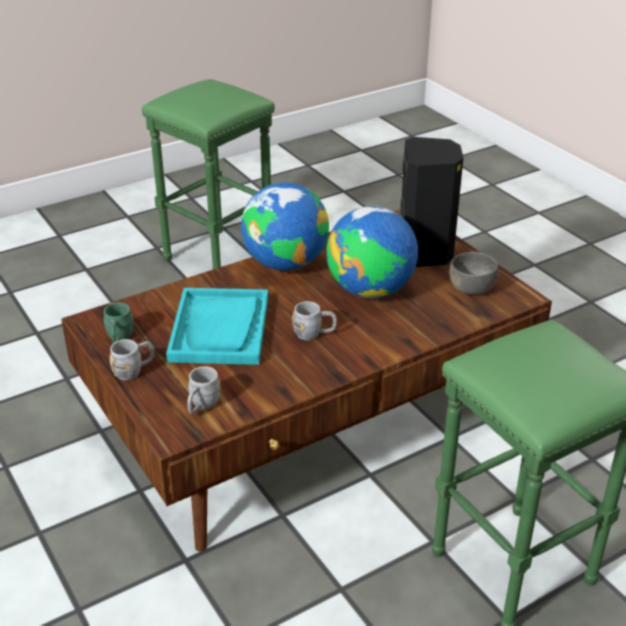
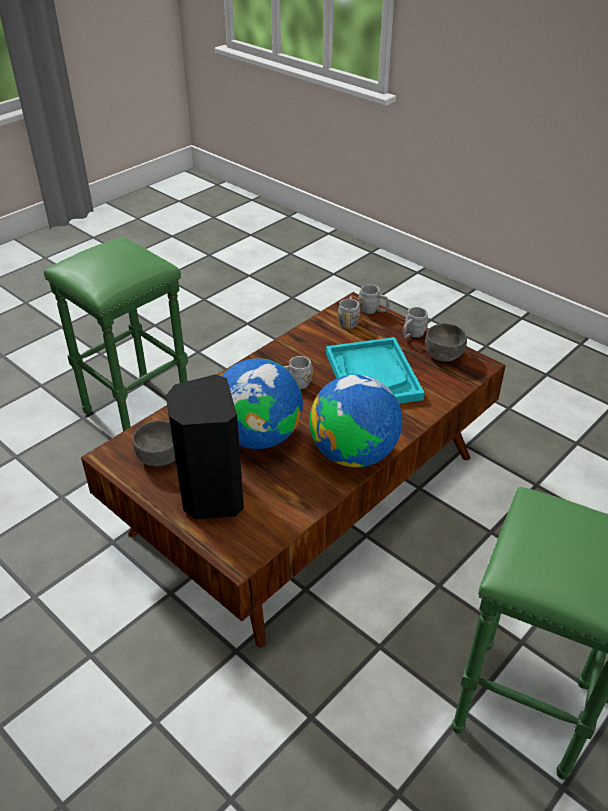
camera: 165 degrees right, 5 degrees up
(119, 339) = (443, 354): green mug -> grey bowl
(157, 417) = (373, 311): none -> grey mug

